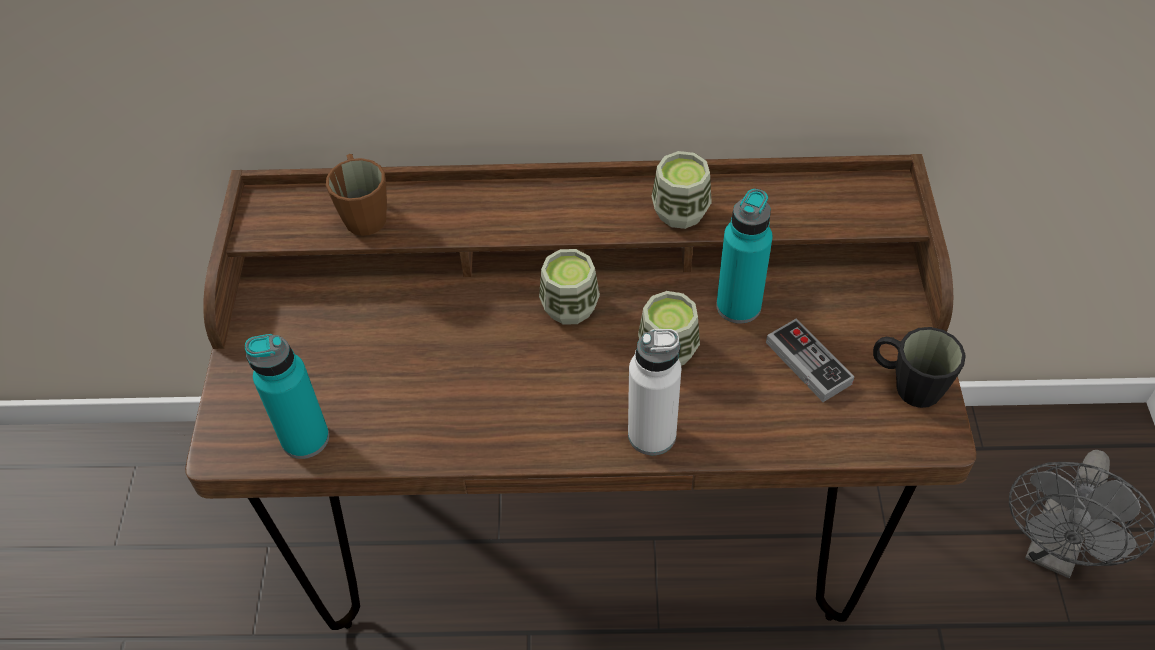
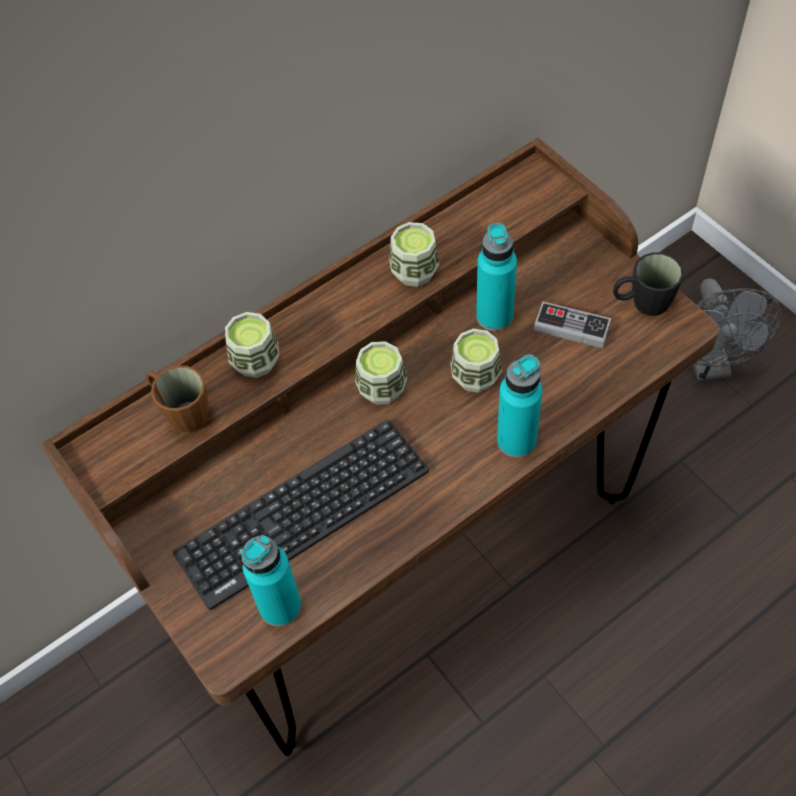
camera: 35 degrees left, 5 degrees up
(400, 371) = (303, 512): none -> keyboard
(464, 207) = (255, 361): none -> cup
(652, 435) = (516, 441): white bottle -> turquoise bottle

